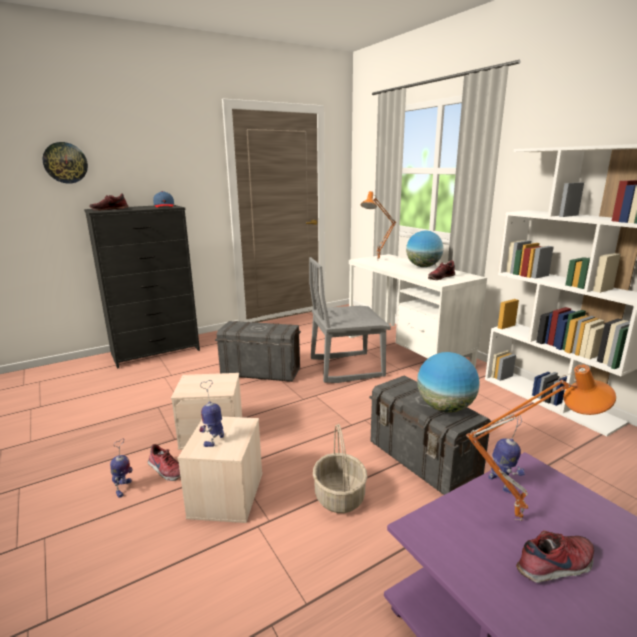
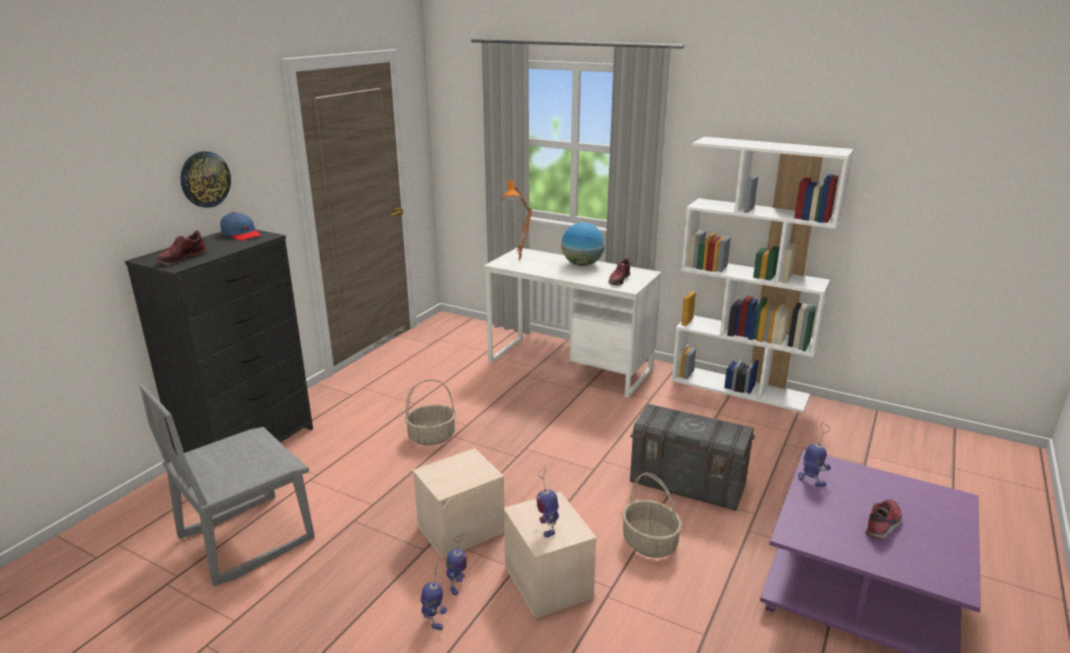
camera: 30 degrees left, 5 degrees up
(65, 163) = (89, 194): wall clock -> wall clock (205, 179)
(165, 470) = (457, 585): shoe -> toy robot
(260, 372) = (431, 437): grey storage box -> basket
(346, 367) = (525, 404): grey chair -> grey chair (246, 538)
(445, 408) = (713, 428): globe -> none
(518, 517) = (840, 502): orange table lamp -> none

